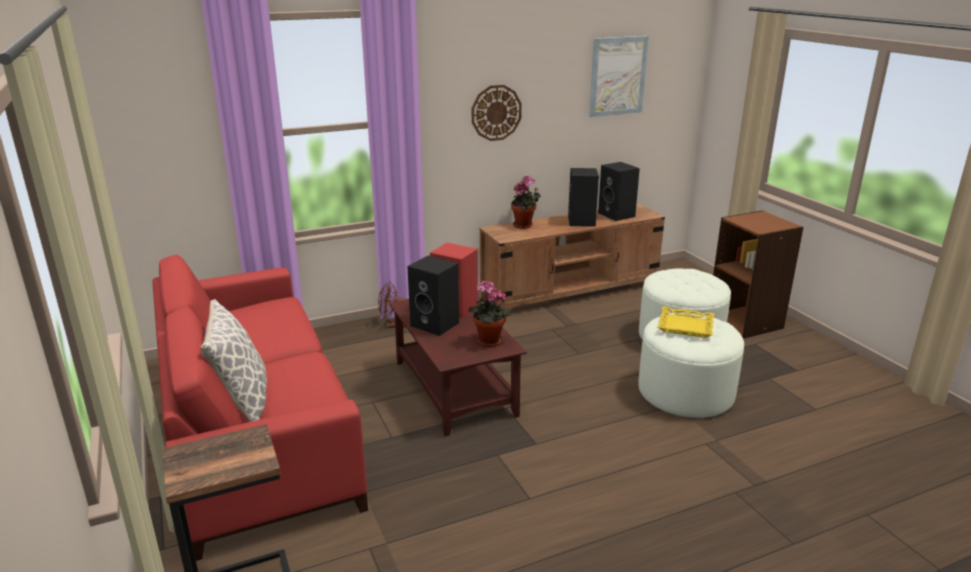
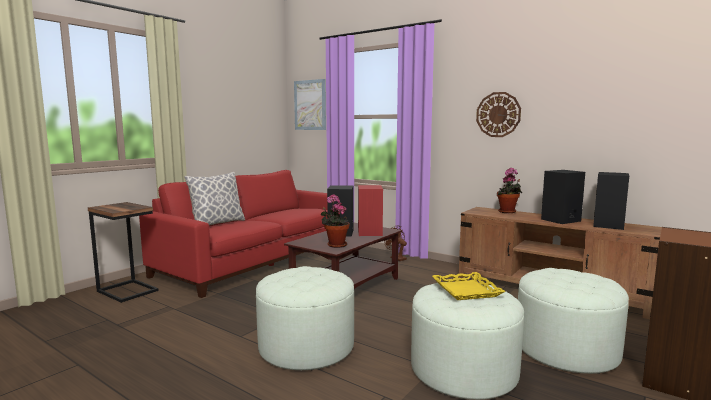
camera: 60 degrees right, 15 degrees down
(589, 458) = (306, 346): none -> white ottoman
(617, 76) = (635, 86): picture -> picture (310, 105)

